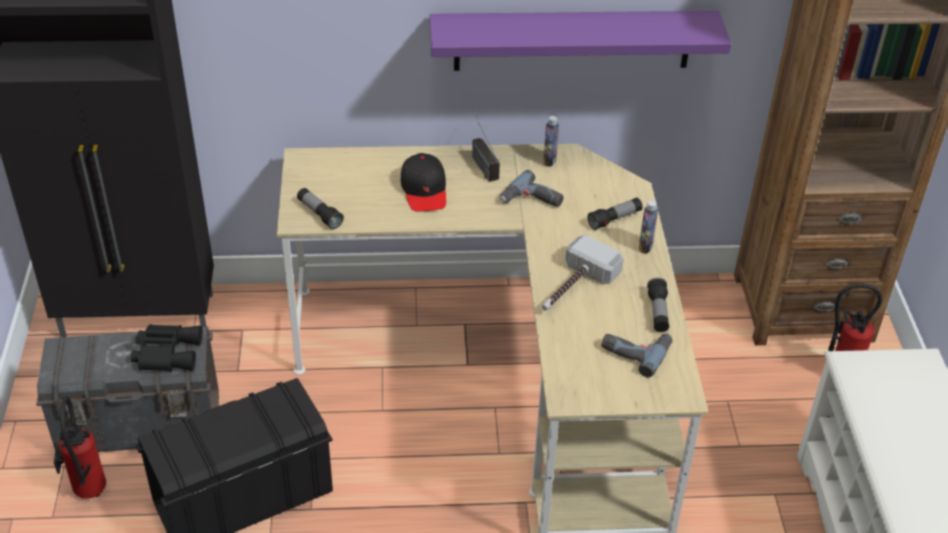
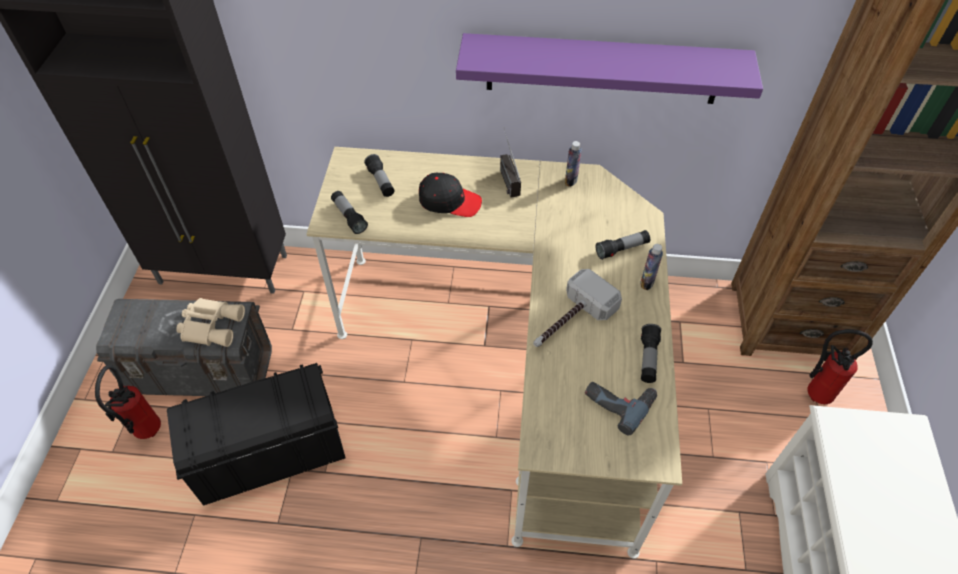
camera: 10 degrees right, 10 degrees up
(167, 352) = (211, 325): black binoculars -> beige binoculars
(345, 178) = (381, 181): none -> flashlight
(424, 190) = (449, 201): black cap -> black cap turned 75 degrees counterclockwise
(531, 201) = (546, 221): power drill -> none

